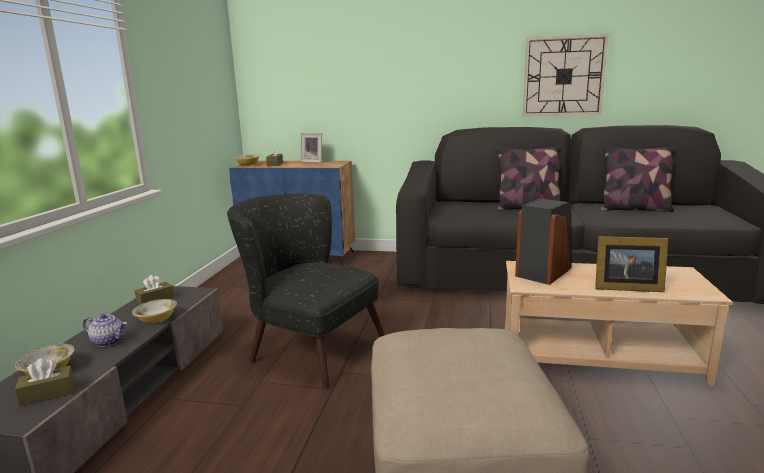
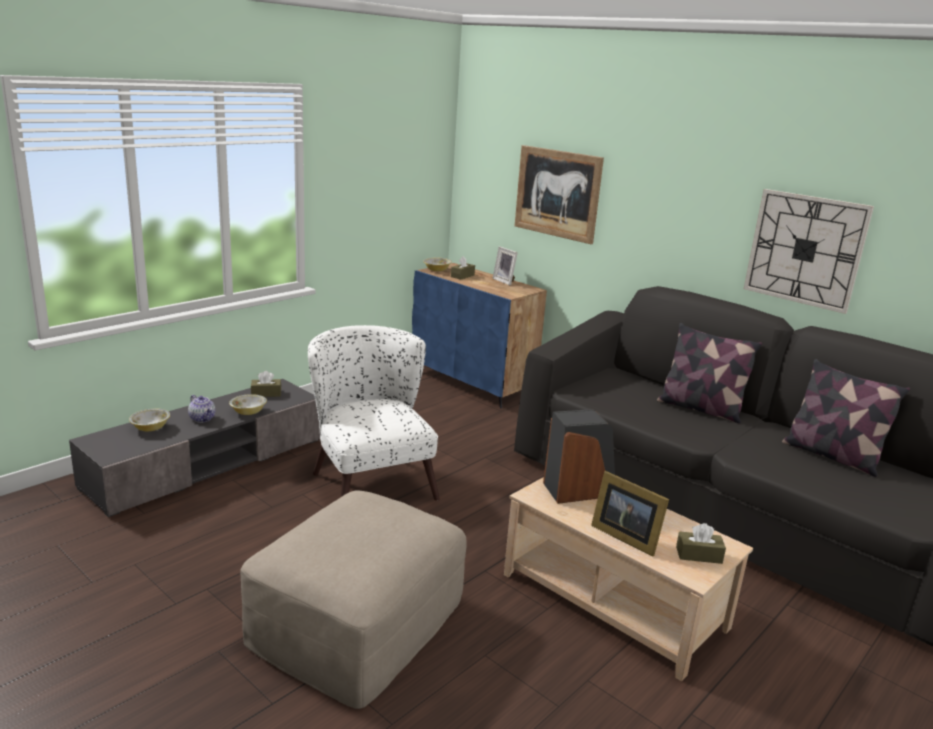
camera: 30 degrees right, 5 degrees up
(48, 394) = (136, 444): brown tissue box -> brown tissue box (699, 555)
(308, 347) = (369, 480): black armchair -> white armchair
(347, 77) = (557, 193): none -> picture

